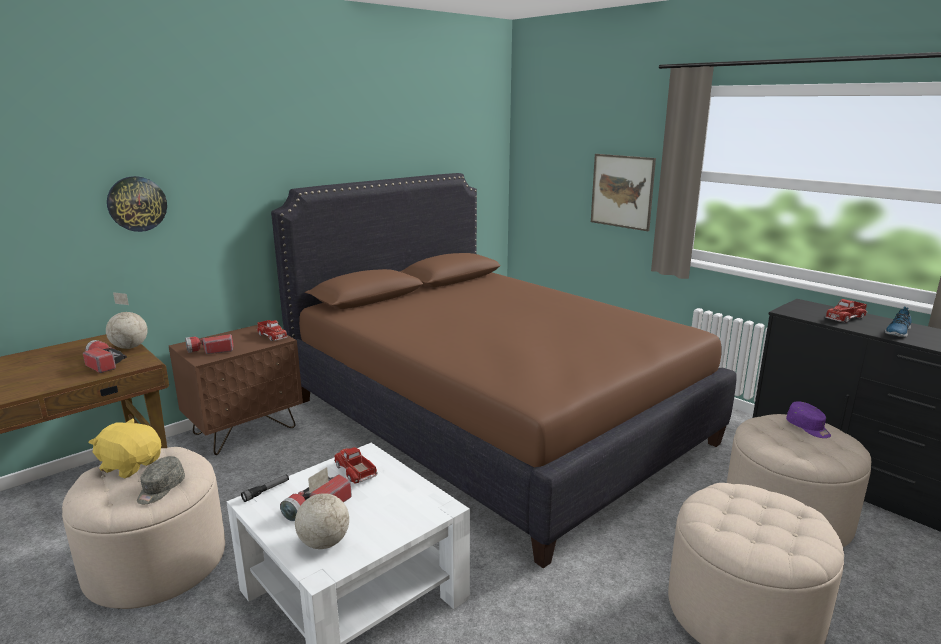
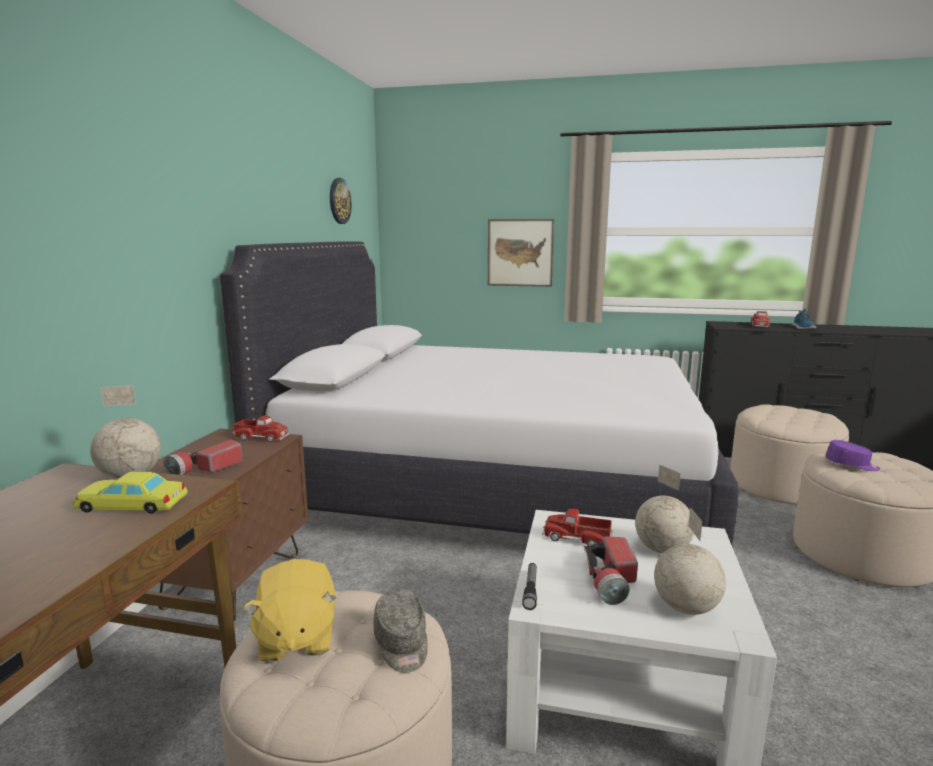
camera: 35 degrees left, 5 degrees down
(103, 363) = (131, 504): flashlight -> yellow toy car
(131, 465) = (296, 638): yellow plush toy -> yellow plush toy turned 90 degrees counterclockwise
(137, 204) = (69, 252): wall clock -> wall clock (339, 201)
(391, 502) = (662, 549): none -> globe
(493, 420) = (494, 486): brown bed -> white bed
(808, 428) = (784, 410): purple cap -> purple cap (851, 465)

